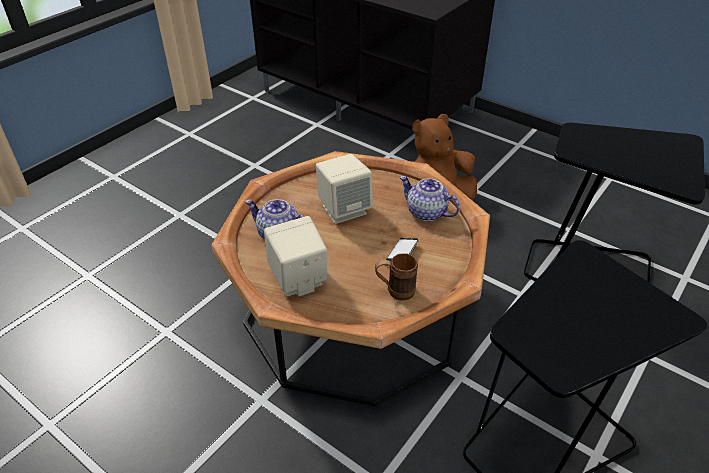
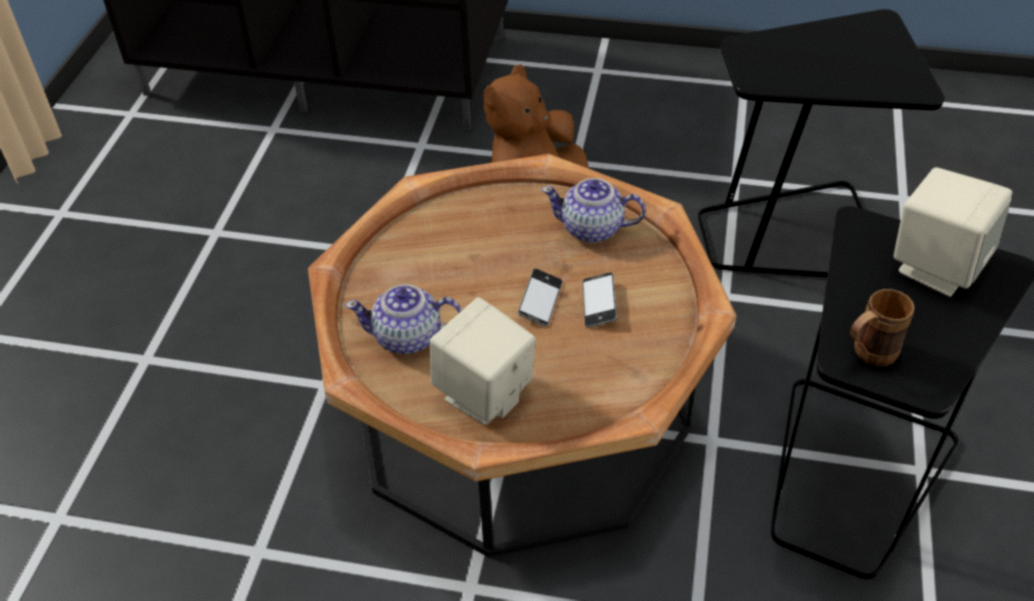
camera: 25 degrees left, 5 degrees up
(344, 209) = (475, 265): beige speaker -> beige speaker (936, 266)
(367, 241) = (540, 301): none -> phone
(394, 291) = (625, 359): brown mug -> brown mug (867, 355)

